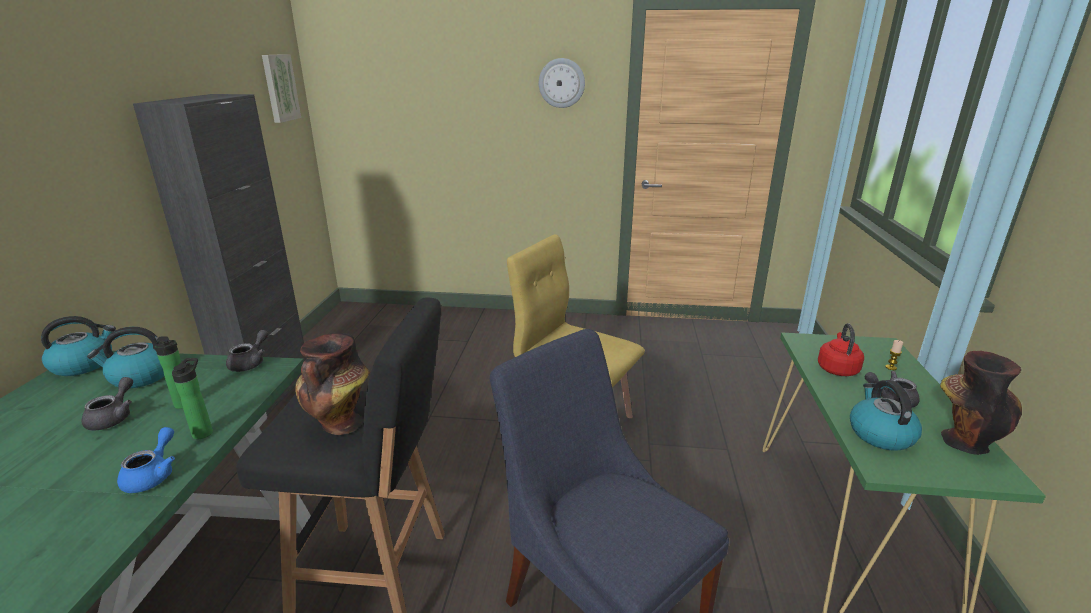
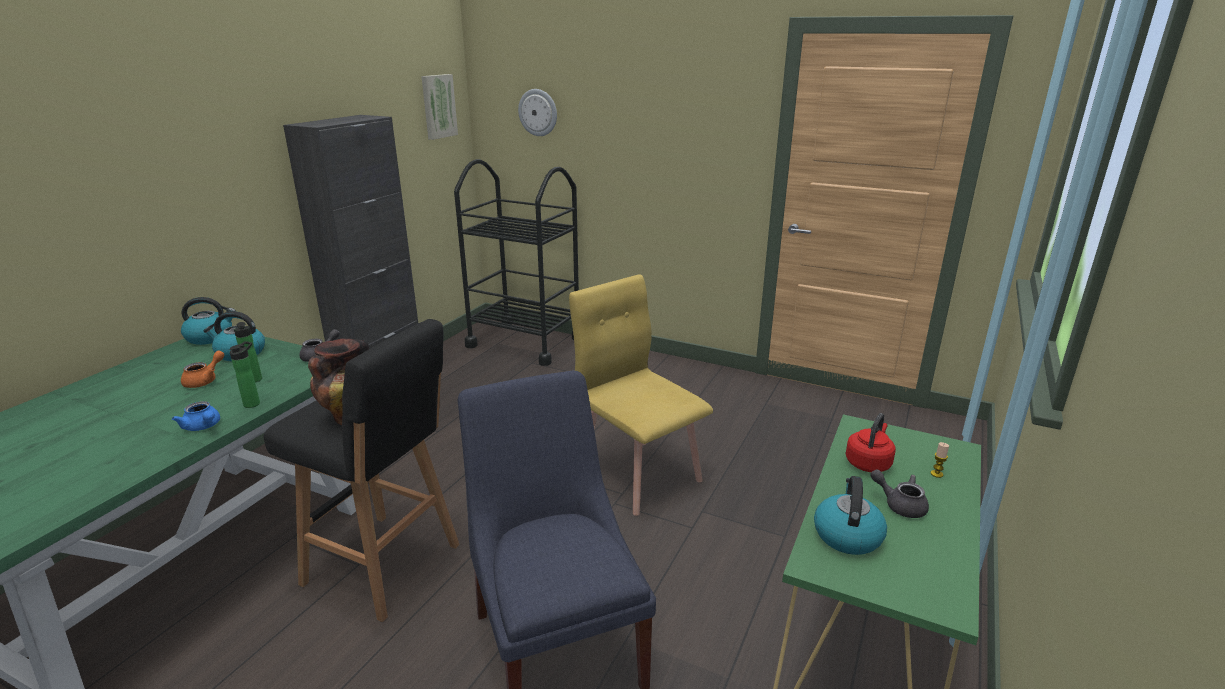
camera: 20 degrees right, 0 degrees up
(114, 417) = (205, 380): grey teapot -> orange teapot
(153, 475) = (203, 427): blue teapot -> blue teapot turned 105 degrees clockwise
(394, 320) = (525, 342): none -> black cart
(561, 83) = (708, 111): wall clock -> wall clock (538, 112)
(963, 440) = (941, 562): vase -> none

